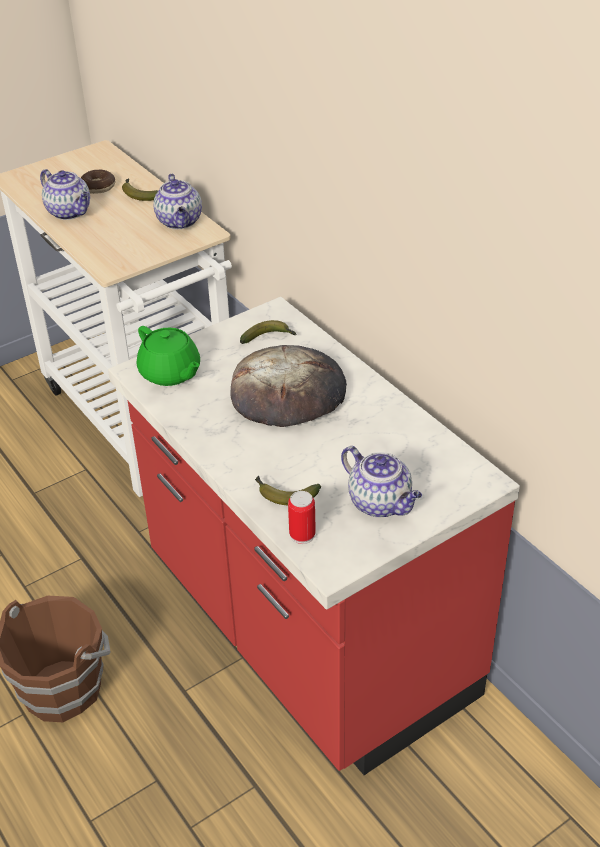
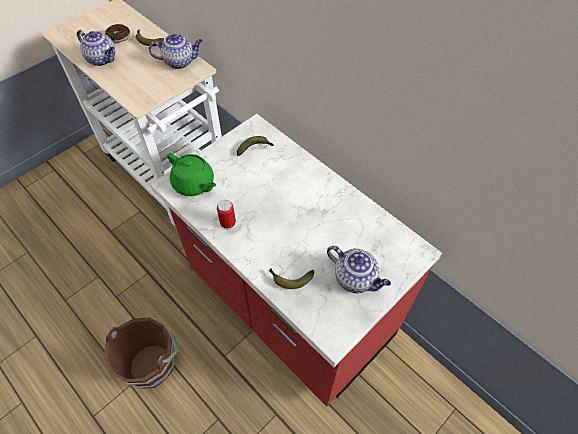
camera: 10 degrees left, 15 degrees up
(180, 222) = (180, 62): teapot -> teapot turned 75 degrees counterclockwise
(288, 392) = (276, 192): bread -> none
(302, 535) = (308, 312): can -> can (228, 223)

